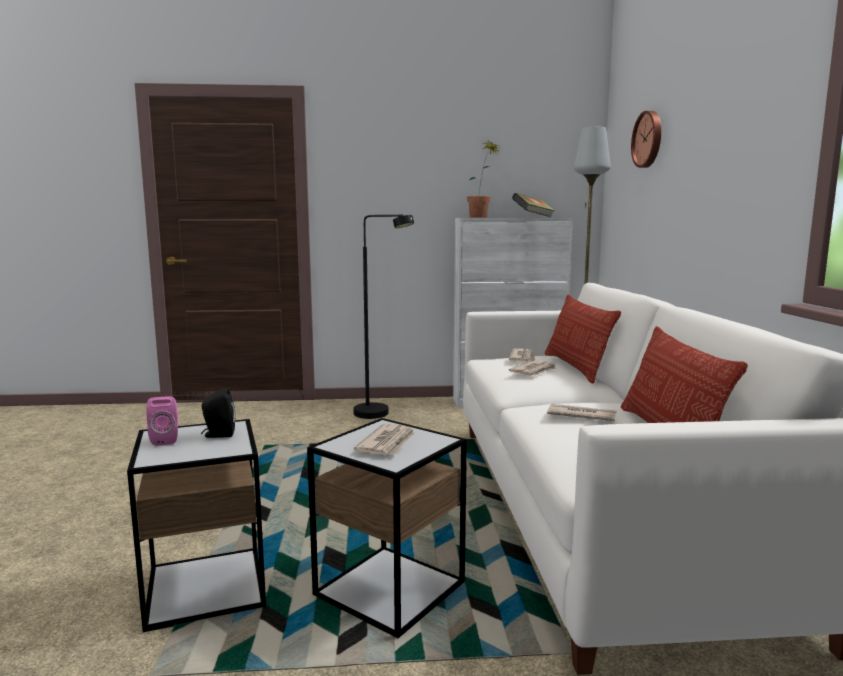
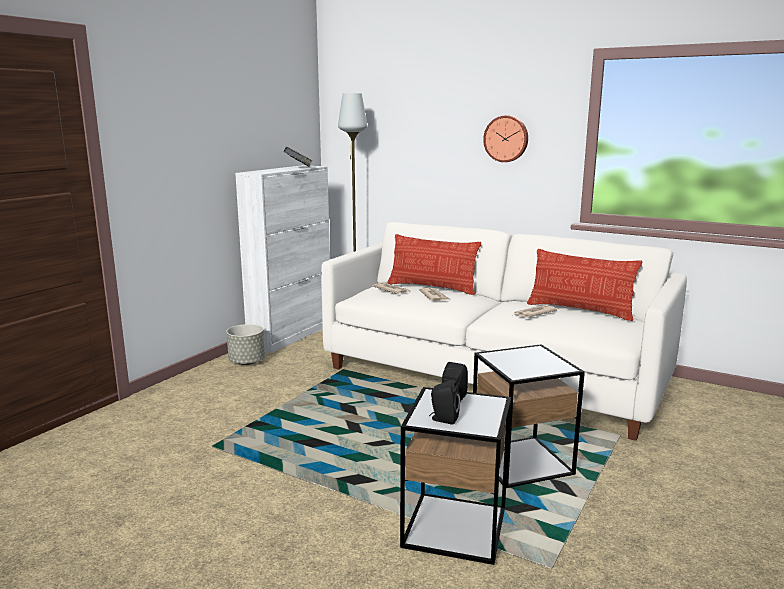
camera: 55 degrees left, 5 degrees up
(166, 440) = (443, 419): pink speaker -> black speaker
(380, 415) = (230, 382): black floor lamp -> none
(388, 443) = (529, 361): newspaper -> none
(425, 407) = (247, 362): none -> grey planter
(482, 217) = (264, 171): potted plant -> none
(648, 139) = (395, 106): wall clock -> wall clock (506, 138)

